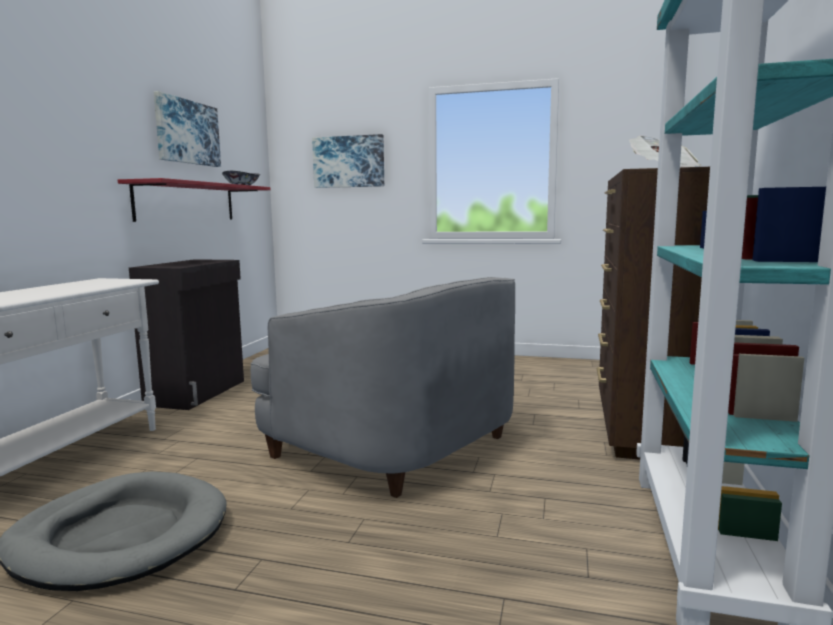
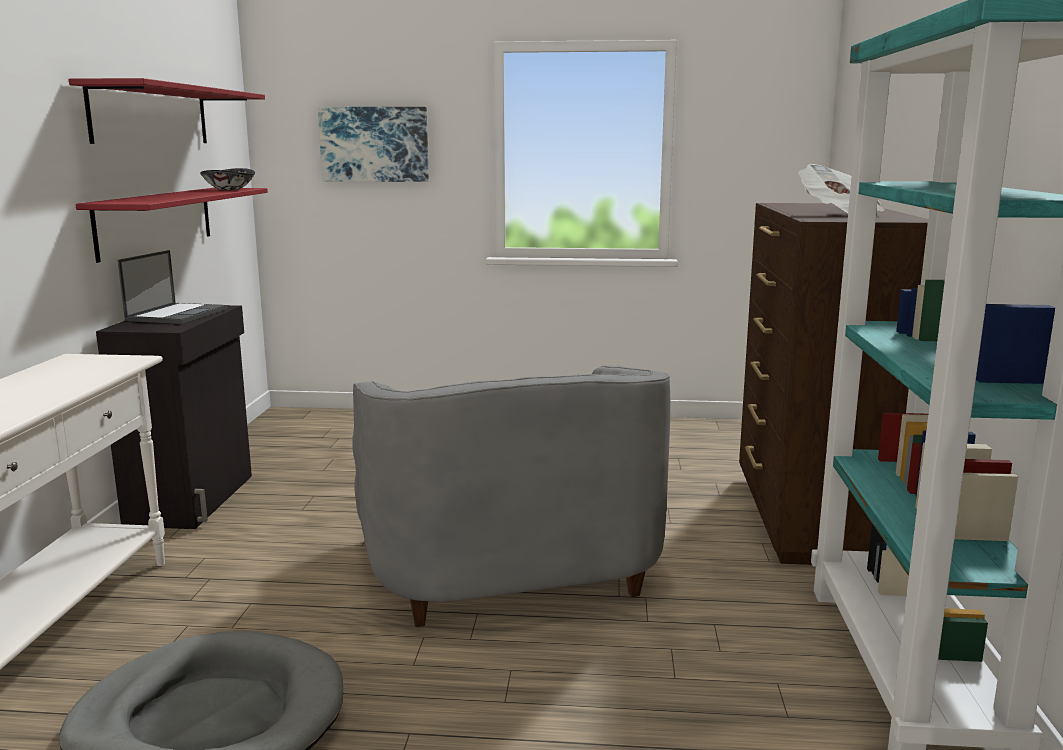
camera: 10 degrees left, 5 degrees up
(187, 132) = (151, 115): picture -> red shelf
(192, 262) = (178, 314): none -> laptop
(395, 443) = (507, 563): grey armchair -> grey armchair turned 45 degrees clockwise

